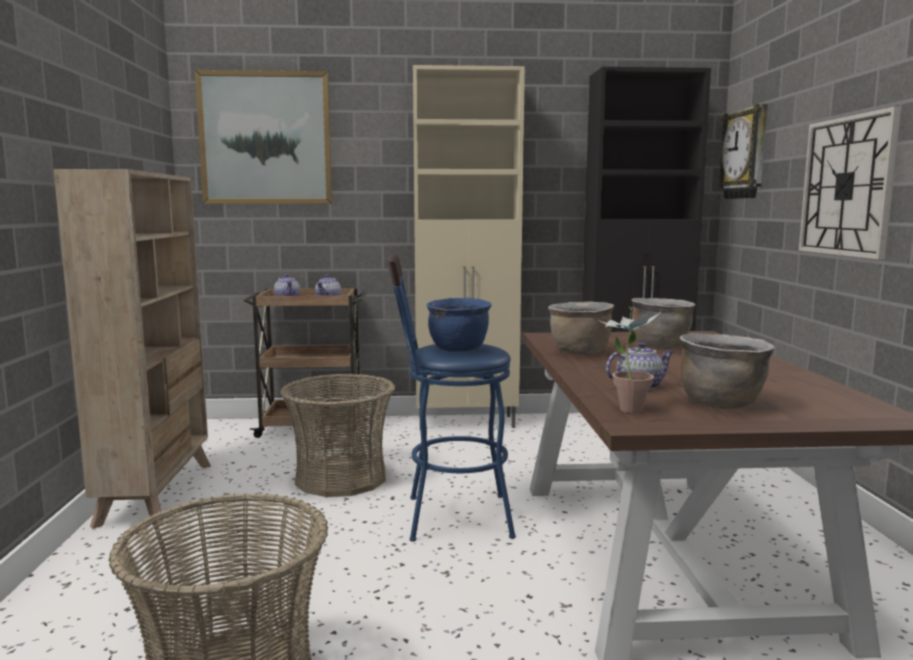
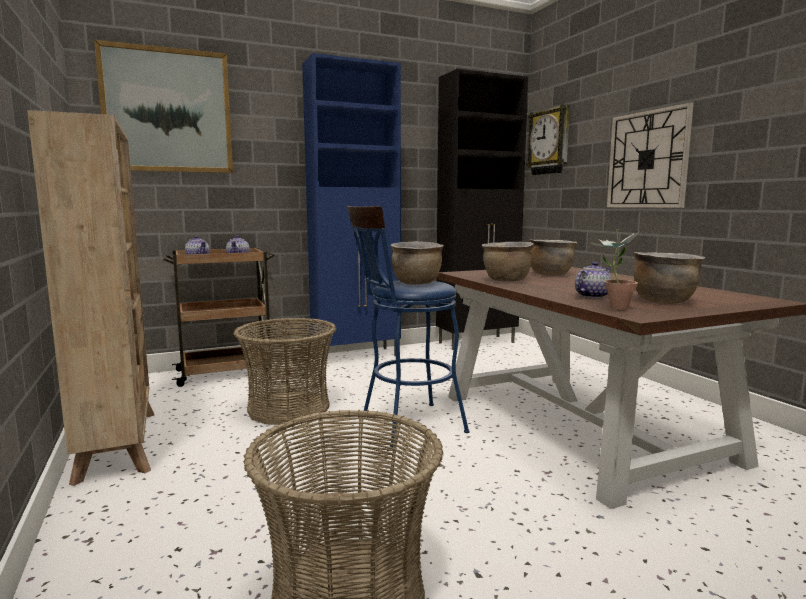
camera: 20 degrees left, 0 degrees up
(459, 349) = (417, 283): blue cooking pot -> brown cooking pot
(467, 422) = (357, 356): beige cabinet -> blue cabinet

